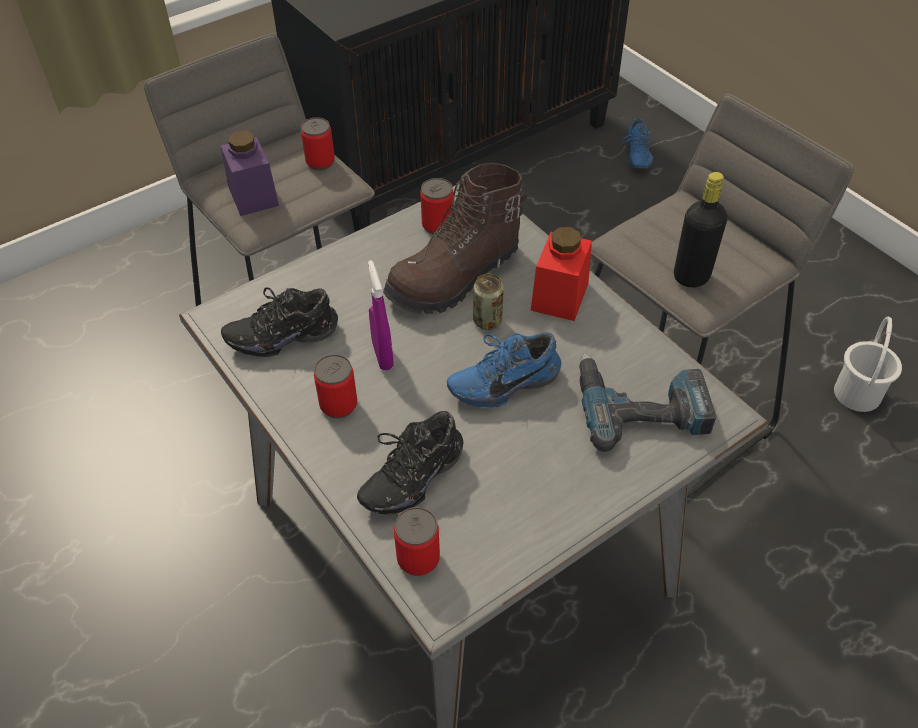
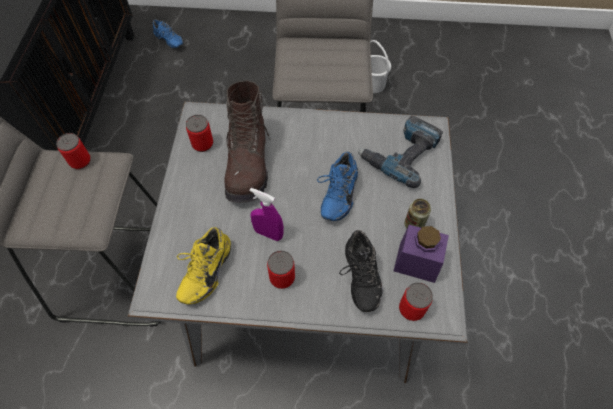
camera: 50 degrees left, 10 degrees up
(253, 196) = (66, 212): purple jar -> purple jar (417, 262)
(282, 334) = (204, 271): black shoe -> yellow shoe
(487, 321) = (291, 172): can -> can (414, 225)
(559, 296) = (306, 132): red jar -> none
(691, 276) = (337, 77): black bottle -> none

